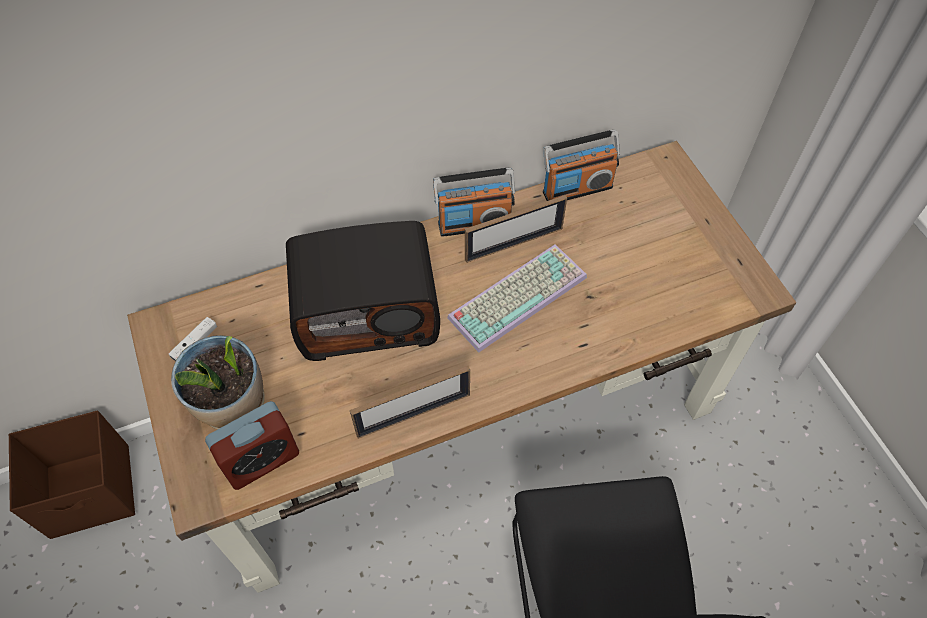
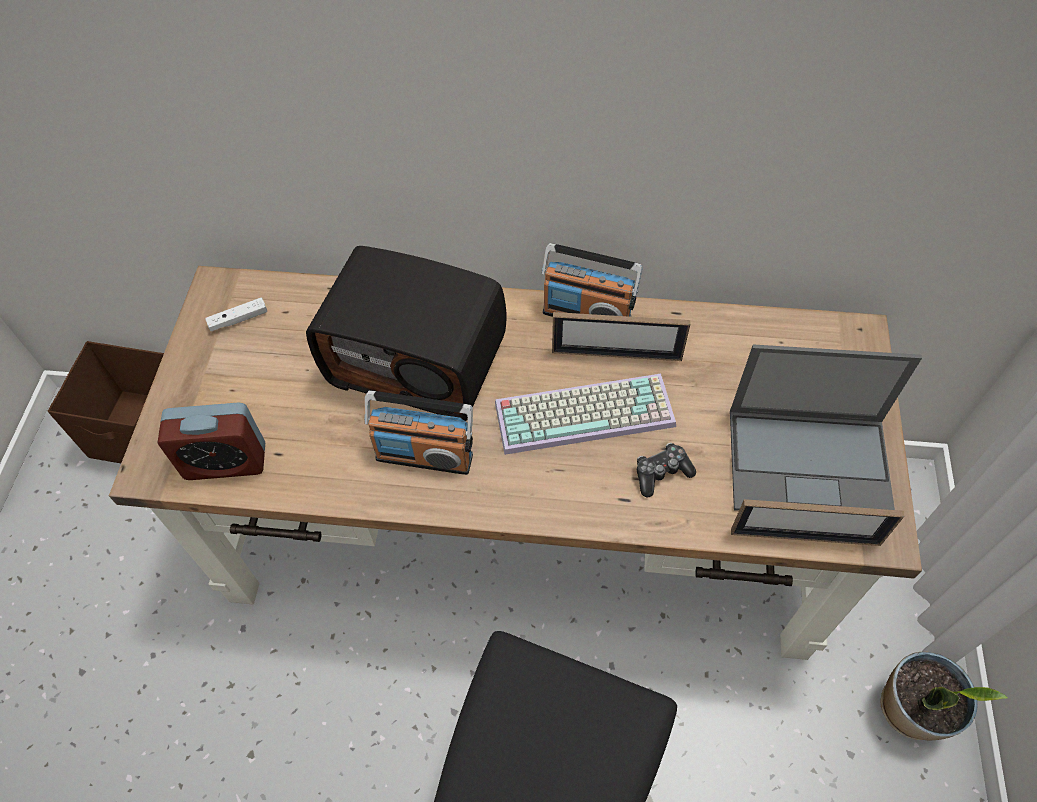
camera: 30 degrees right, 0 degrees up
(233, 405) = (234, 395): potted plant -> potted plant (910, 710)
(413, 414) = (397, 488): picture frame -> picture frame (805, 537)
(577, 189) = (727, 323): radio -> radio (424, 455)
(597, 314) = (661, 473): none -> game controller
(689, 263) = (810, 463): none -> laptop

